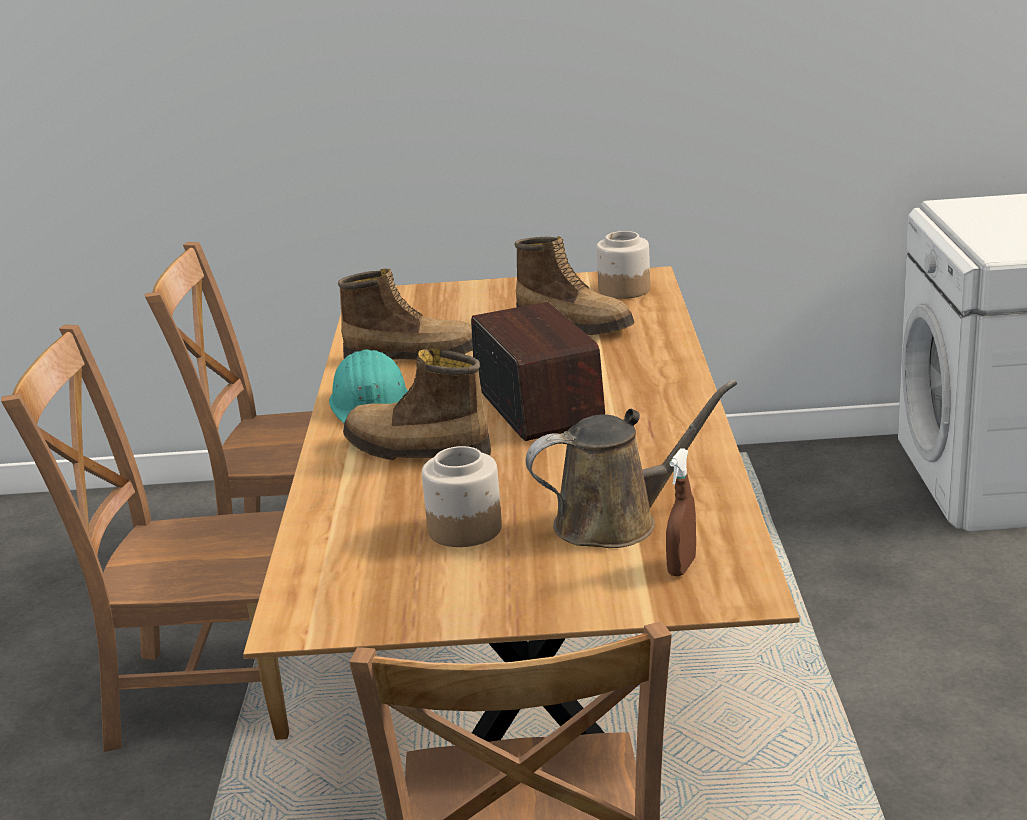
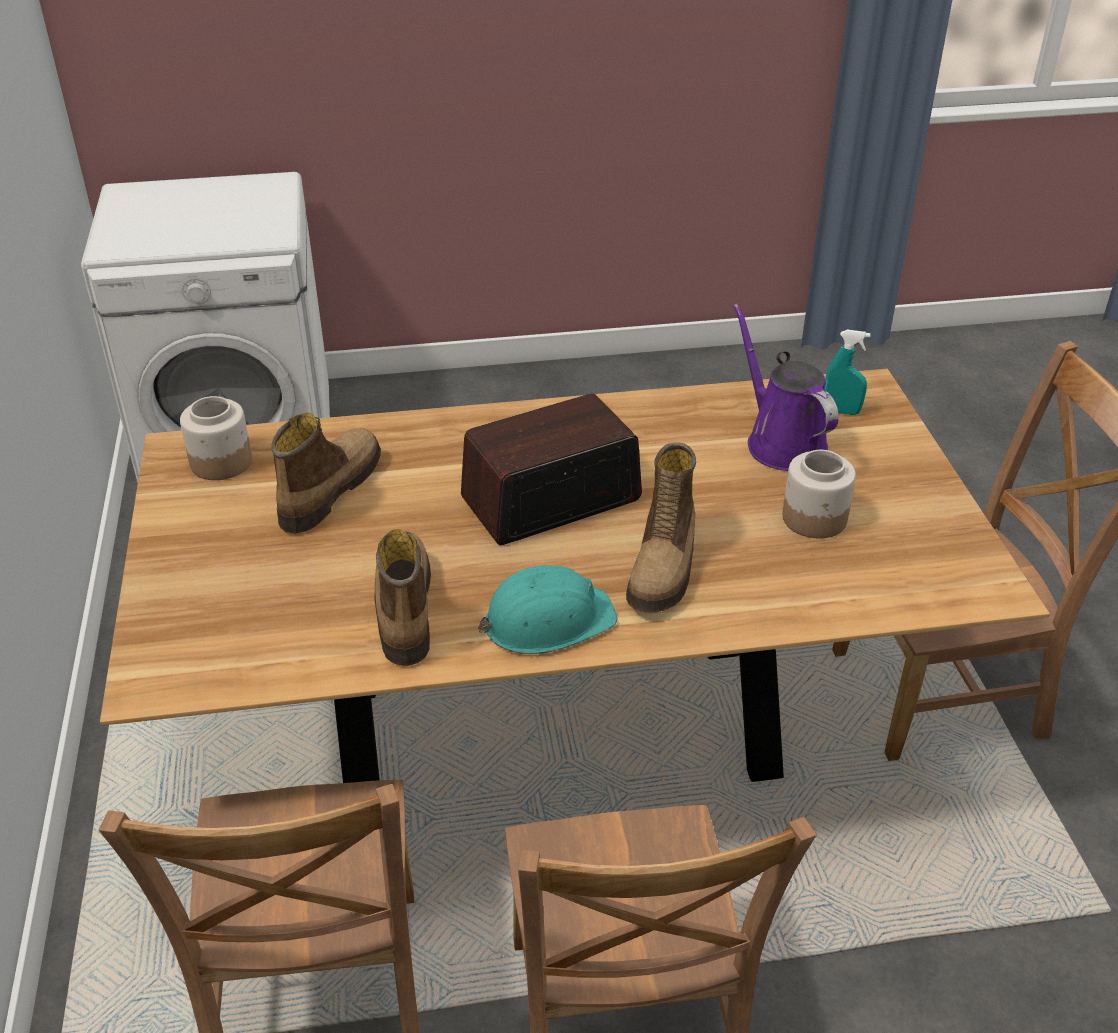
camera: 100 degrees left, 15 degrees up
(616, 522) = (781, 442): brown watering can -> purple watering can
(681, 567) = (841, 411): brown spray bottle -> turquoise spray bottle

